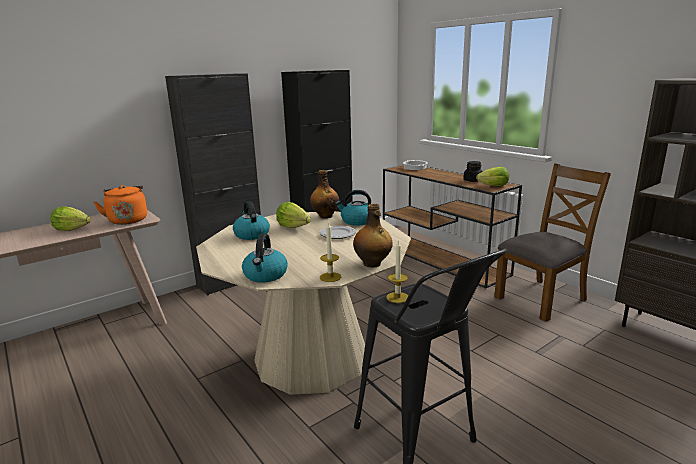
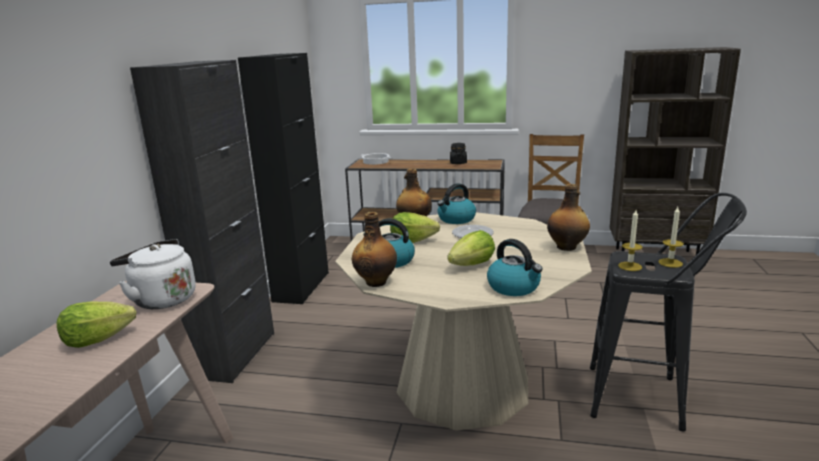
camera: 40 degrees left, 0 degrees up
(127, 220) = (161, 299): orange kettle -> white kettle
(214, 243) = (376, 282): none -> bottle
(330, 277) = (567, 268): candle -> candle (670, 263)
(493, 186) = (487, 164): lettuce -> lettuce (472, 265)

